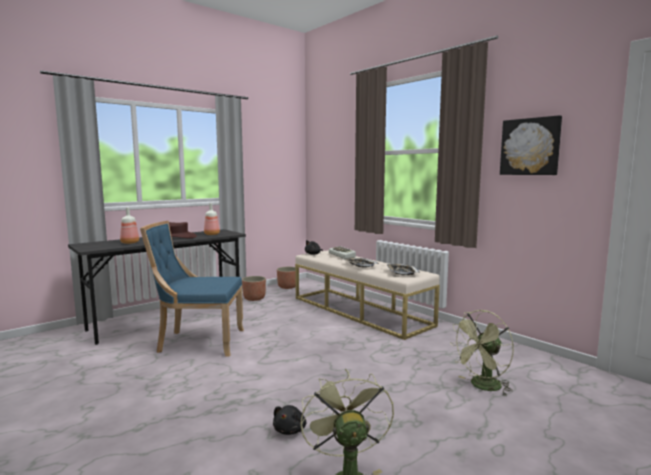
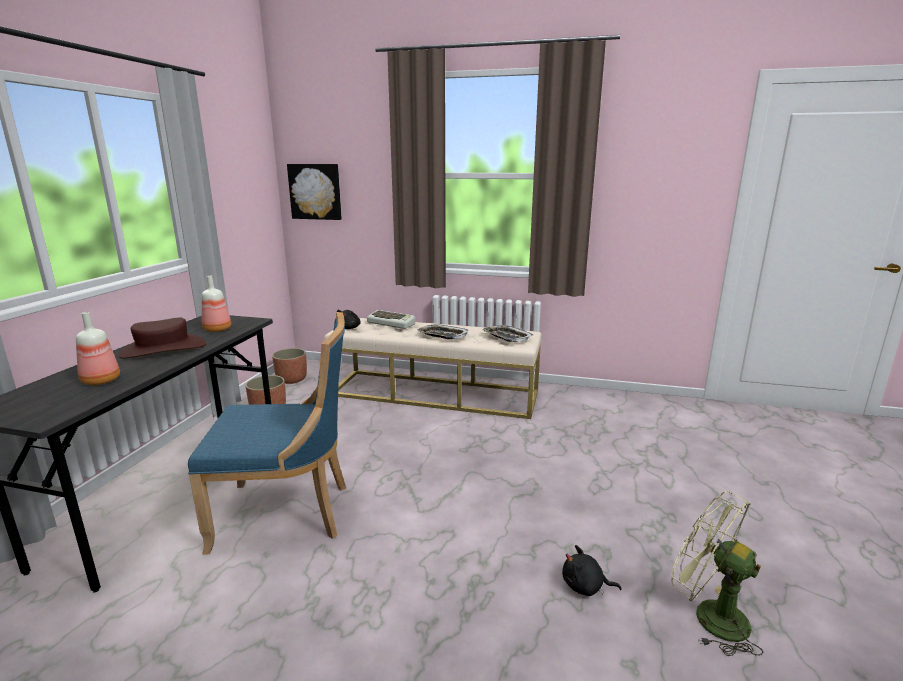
camera: 35 degrees left, 10 degrees up
(198, 342) = (288, 513): blue chair -> blue chair turned 150 degrees counterclockwise
(290, 430) = (585, 586): black plush toy -> black plush toy turned 120 degrees clockwise
(482, 387) = (662, 451): green fan -> none
(530, 147) = (646, 177): picture -> picture (315, 191)

